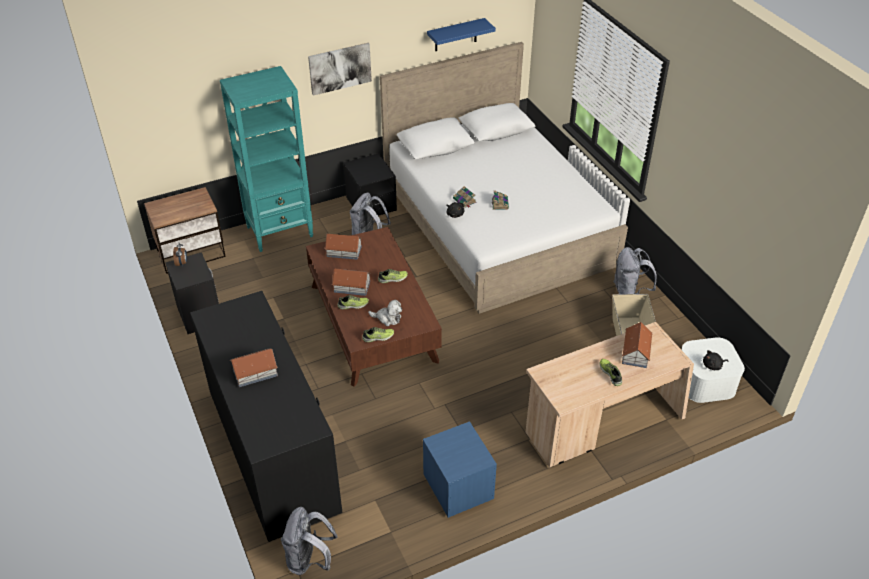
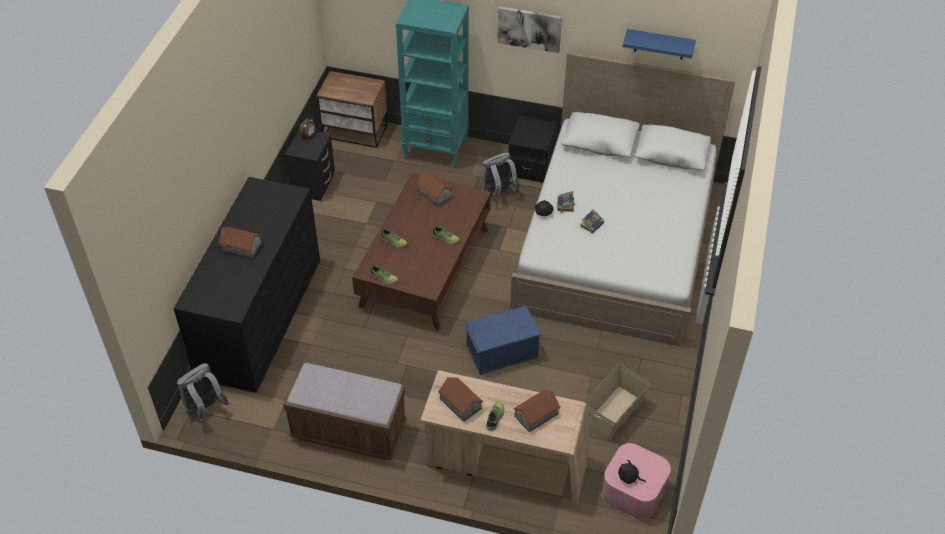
camera: 40 degrees right, 5 degrees up
(351, 286) = (409, 225): toy house -> toy house (460, 403)
(387, 318) = (406, 267): plush toy -> none
(458, 487) = (349, 431): blue nightstand -> brown bench
(504, 347) = (501, 351): none -> blue storage box
(629, 293) = (660, 375): grey backpack -> none
(706, 381) = (633, 491): white storage box -> pink storage box

